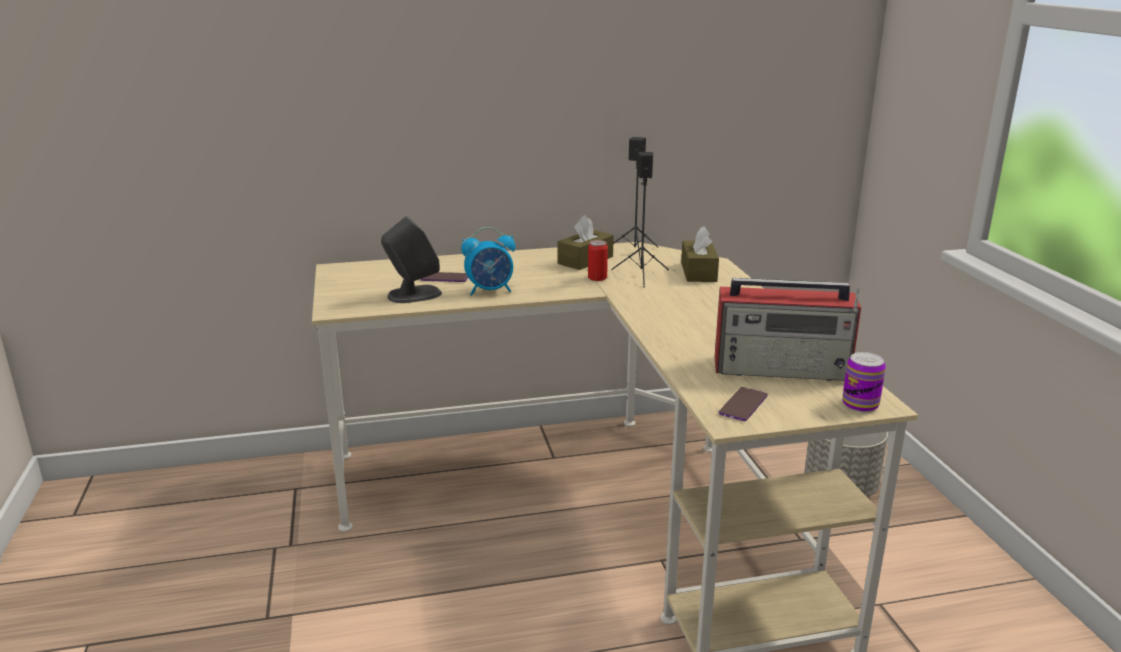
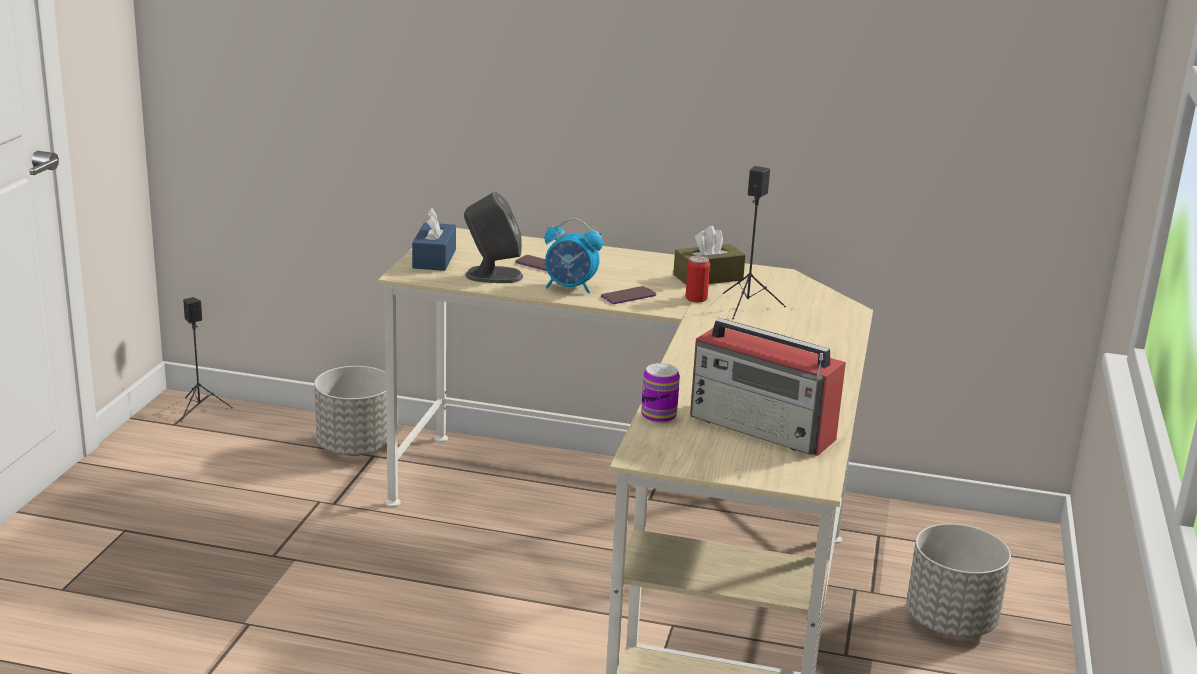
camera: 25 degrees right, 0 degrees up
(273, 486) = (355, 448): none -> grey planter
(345, 292) = (434, 259): none -> blue tissue box
(635, 252) = (774, 281): black speaker -> black speaker (200, 408)
(698, 272) = (815, 317): brown tissue box -> none
(743, 405) = (675, 447): phone -> phone (628, 296)
(860, 405) = (792, 478): can -> can (658, 416)

